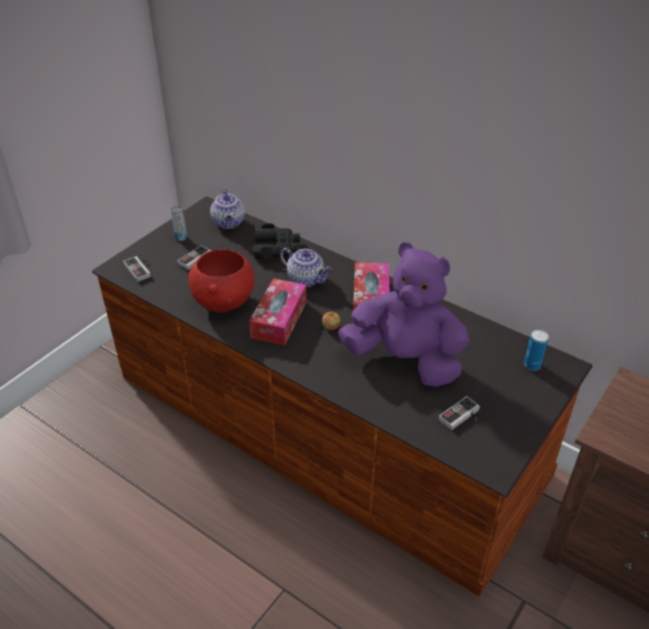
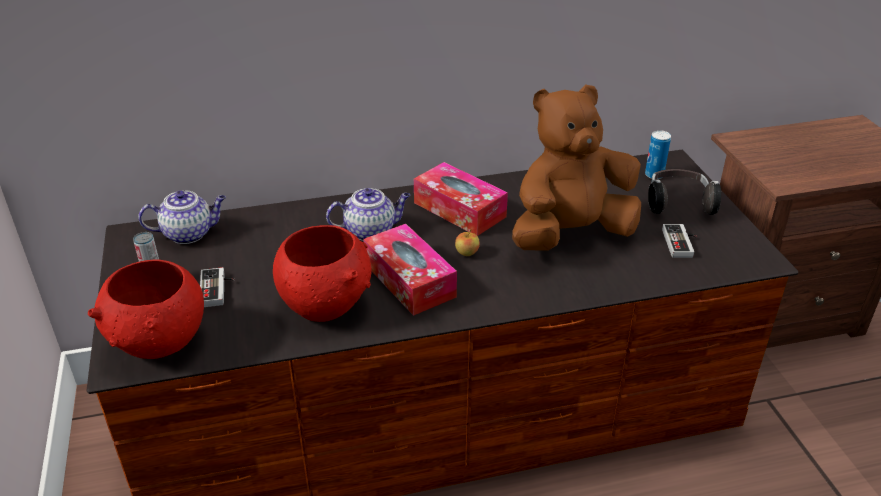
camera: 50 degrees left, 5 degrees down
(140, 269) = (160, 343): game controller -> red bowl
(229, 223) = (189, 233): teapot -> teapot turned 45 degrees counterclockwise
(277, 248) = (289, 223): black binoculars -> none
(405, 360) = (570, 234): purple plush toy -> brown plush toy
(511, 394) = (678, 203): none -> headphones

